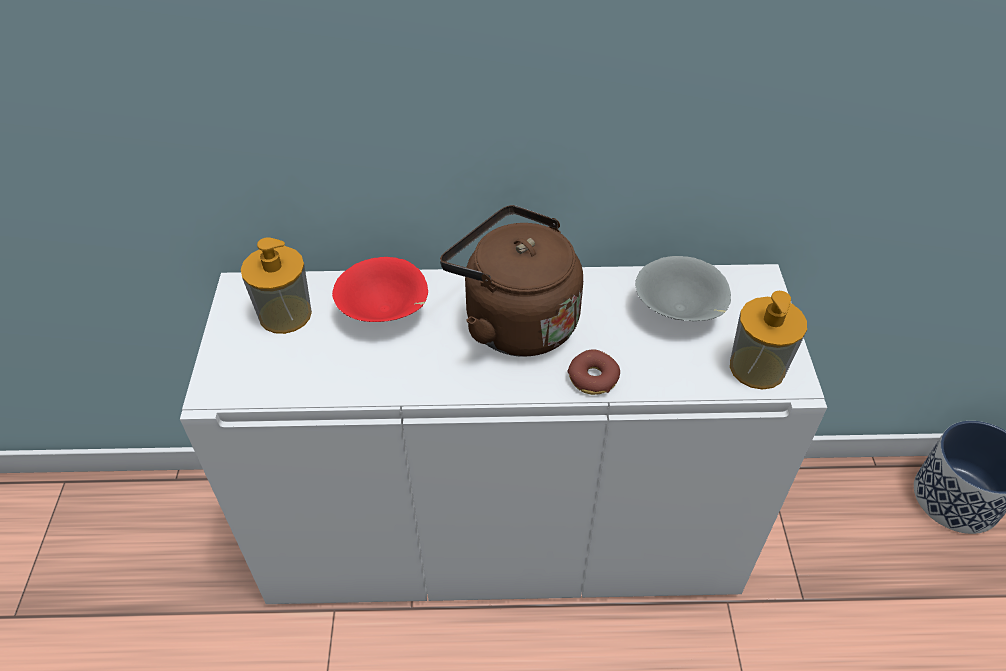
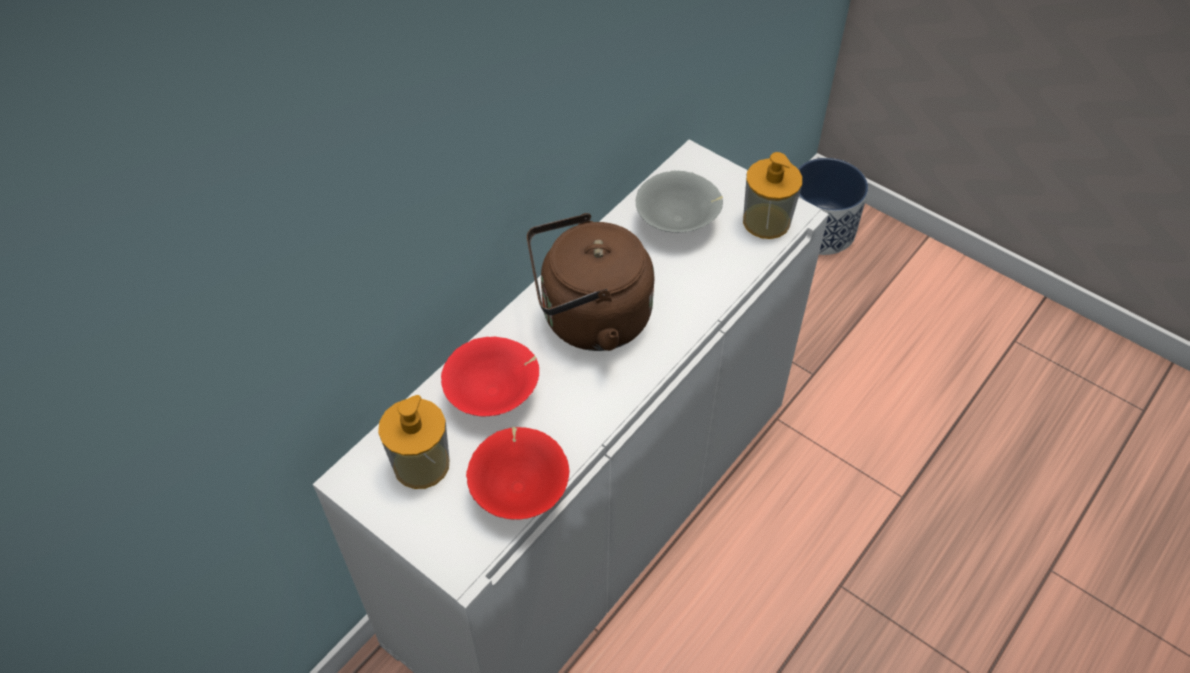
camera: 50 degrees left, 5 degrees up
(312, 382) = (520, 488): none -> red bowl
(593, 378) = (690, 312): donut -> none

